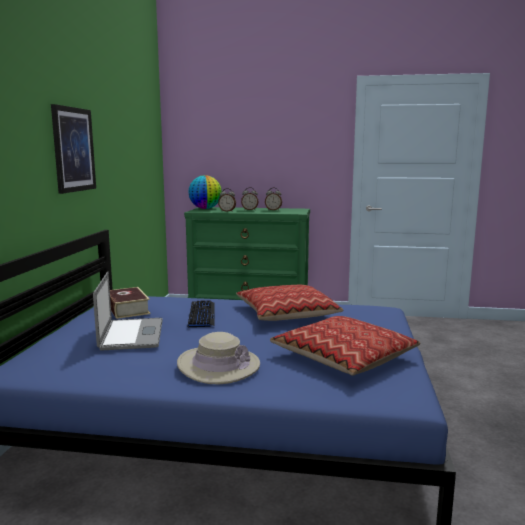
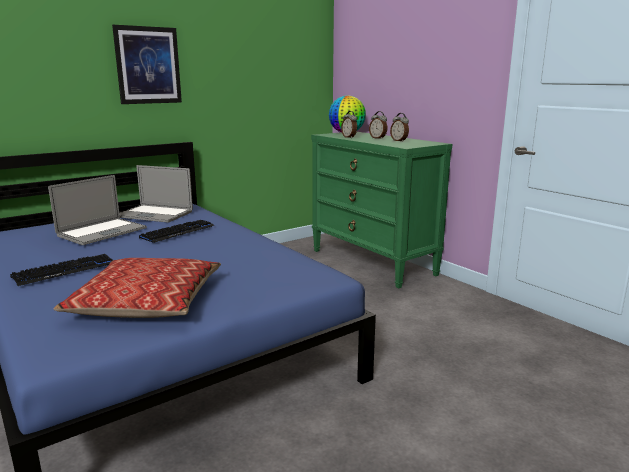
camera: 45 degrees right, 5 degrees up
(127, 309) = (154, 214): book -> laptop
(218, 365) = (64, 271): beige hat -> keyboard
(286, 313) = (237, 251): pillow -> none

